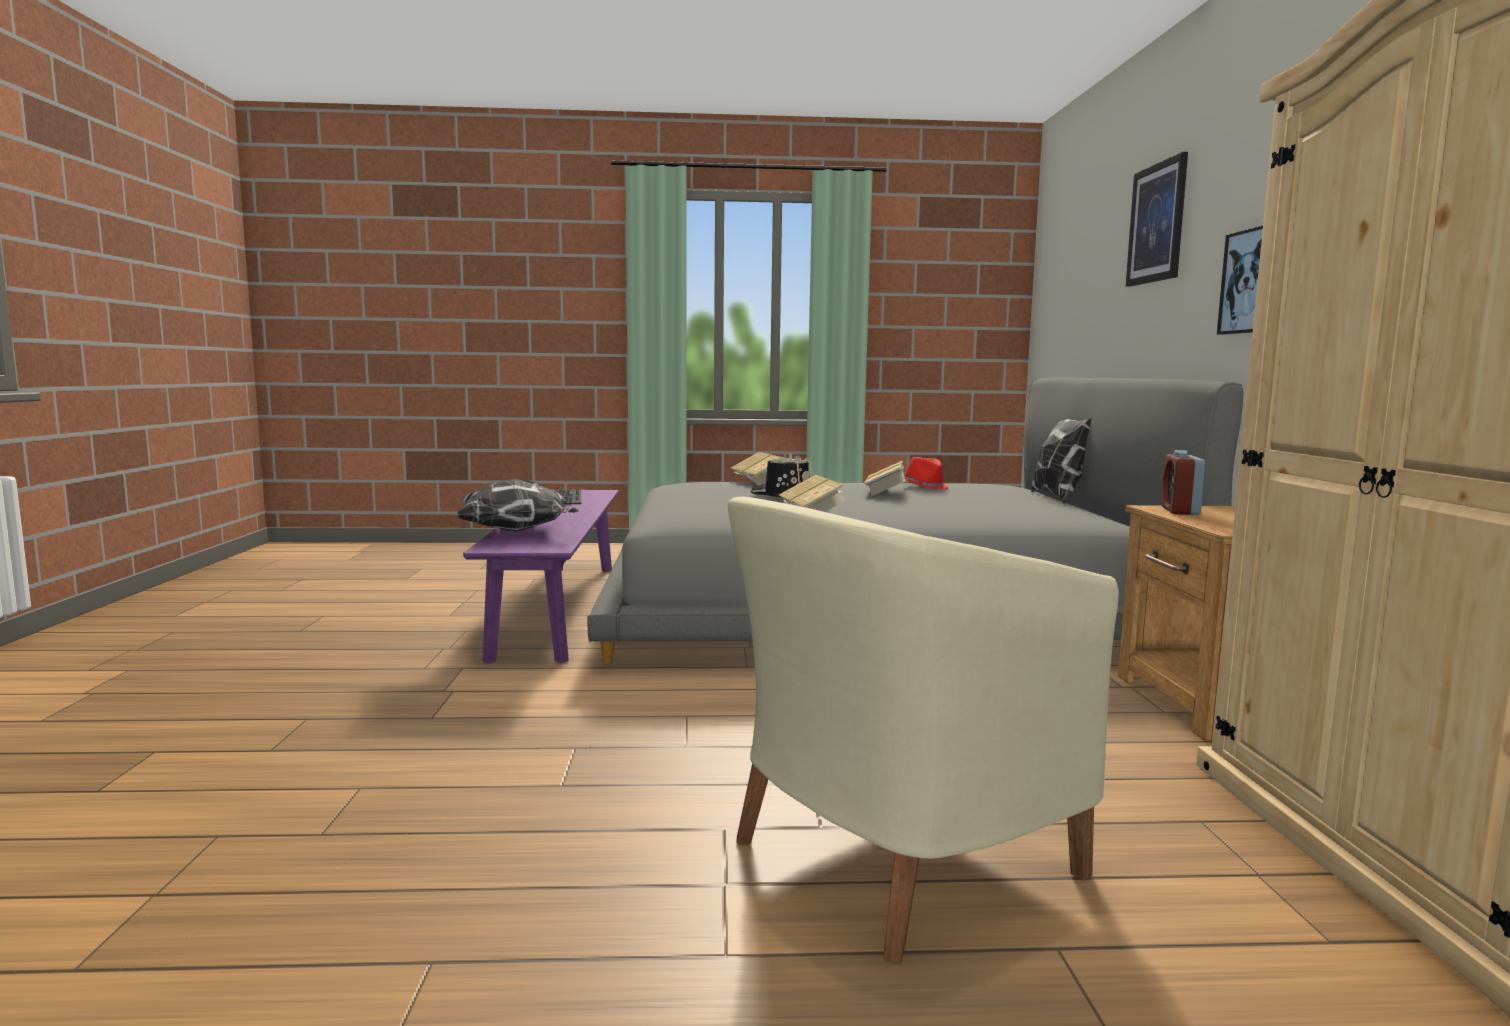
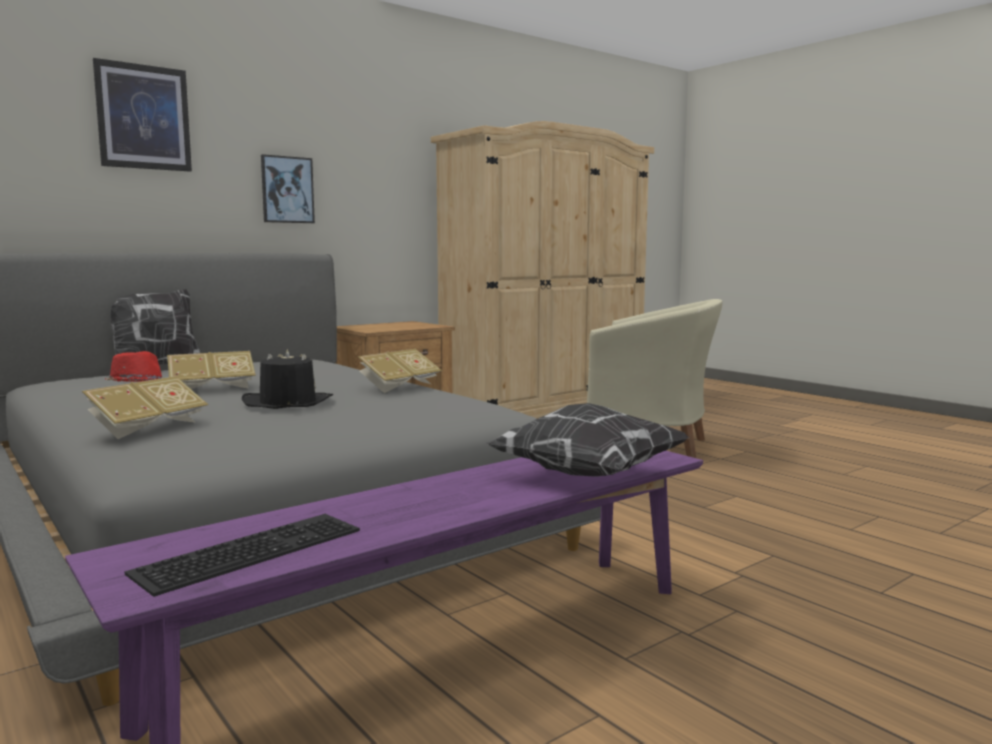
camera: 125 degrees left, 0 degrees up
(1180, 511) = (378, 329): alarm clock -> none

